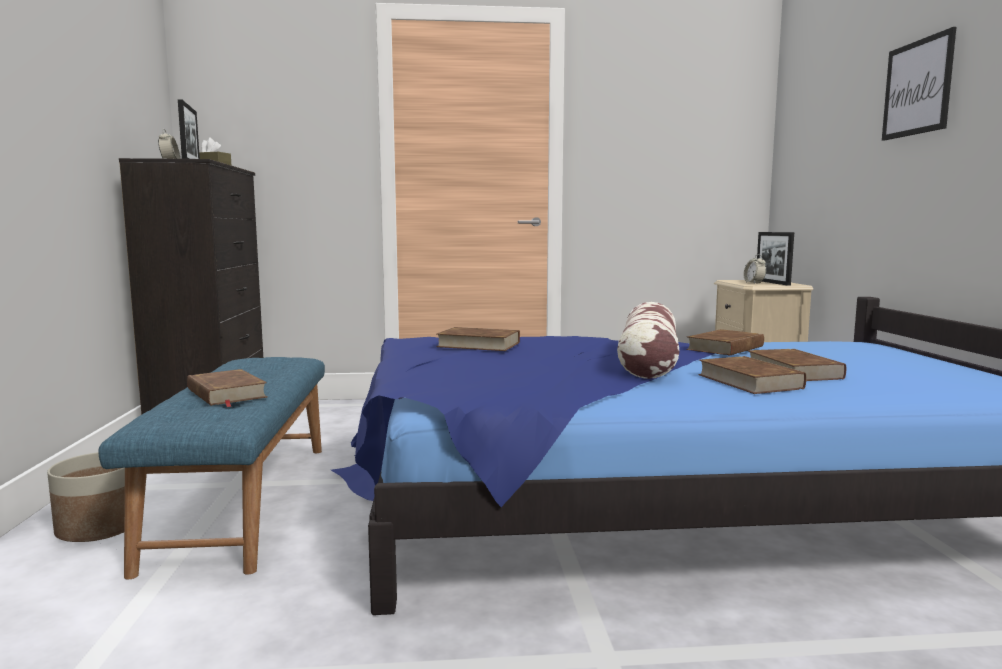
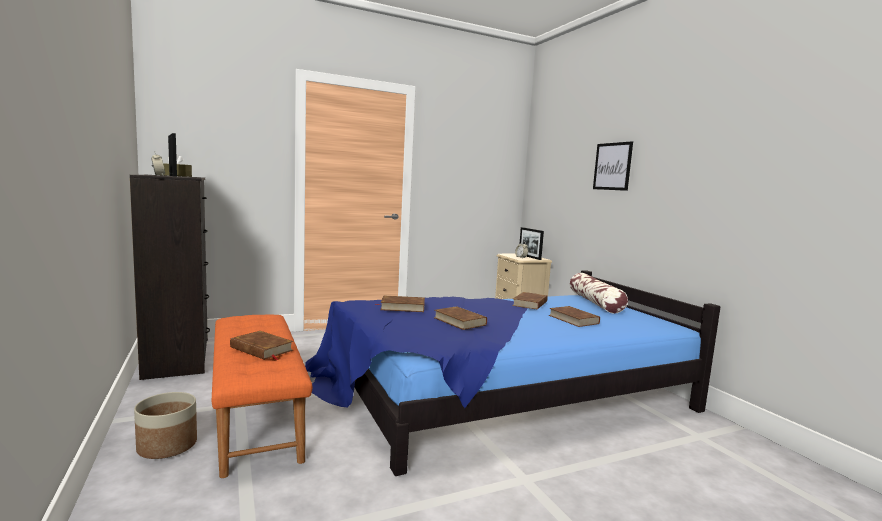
camera: 20 degrees left, 0 degrees up
(246, 500) = (257, 415): blue bench -> orange bench
(648, 360) = (501, 315): pillow -> pillow (595, 302)
(749, 381) = (560, 328): brown book -> brown book (459, 321)

